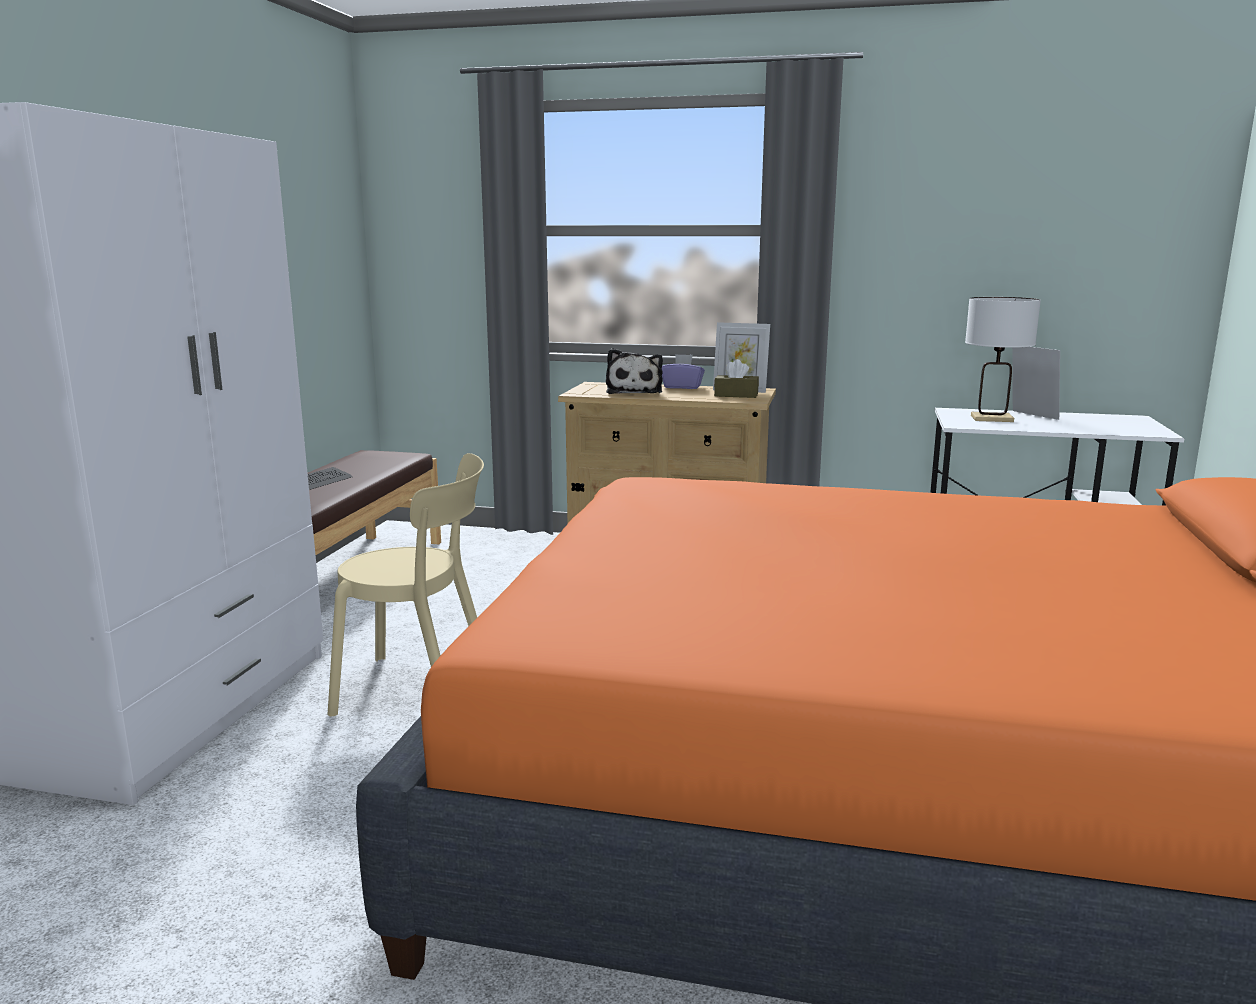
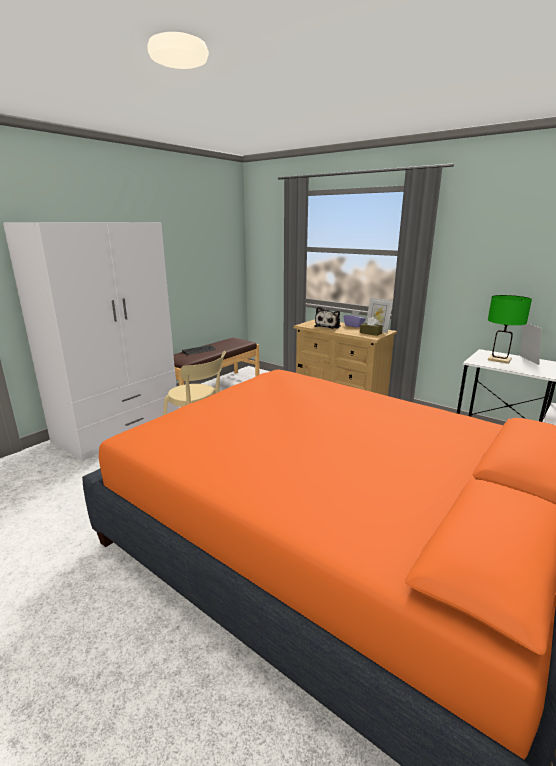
camera: 25 degrees right, 5 degrees up
(991, 419) = (499, 360): white table lamp -> green table lamp

